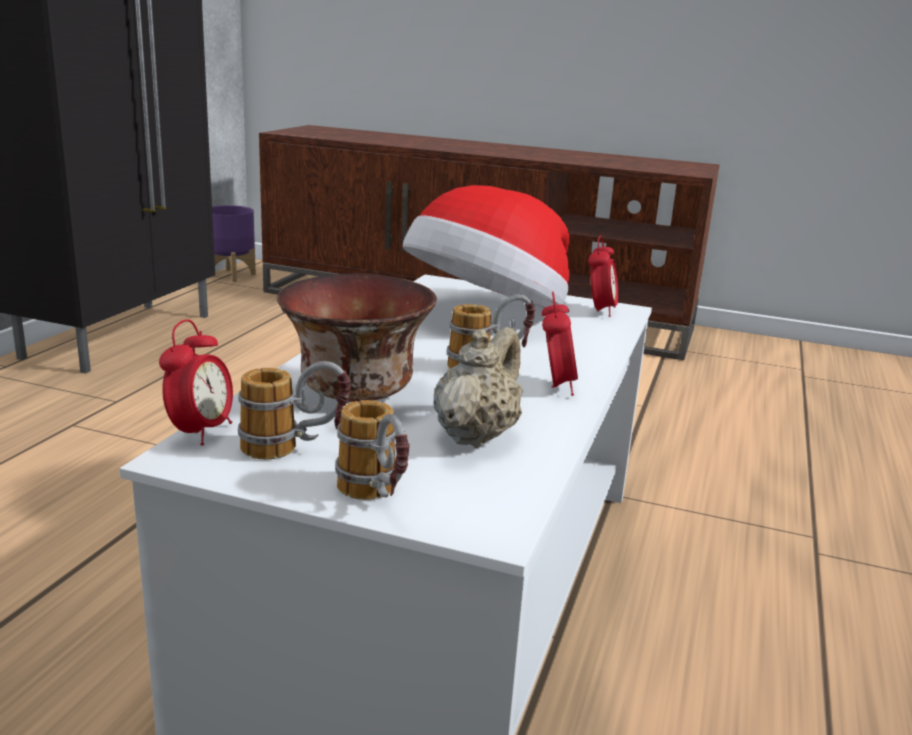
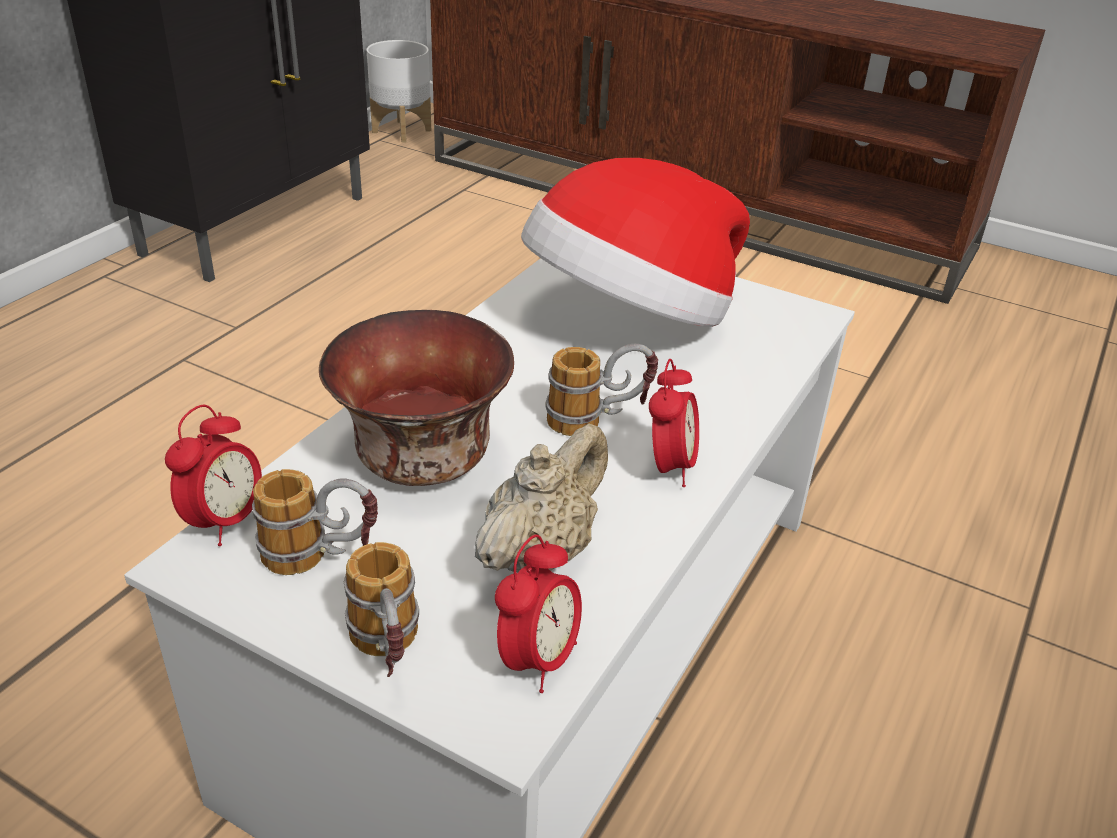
camera: 10 degrees right, 15 degrees up
(231, 275) = (402, 131): purple planter -> white planter
(600, 311) = (780, 318): alarm clock -> alarm clock (538, 659)

